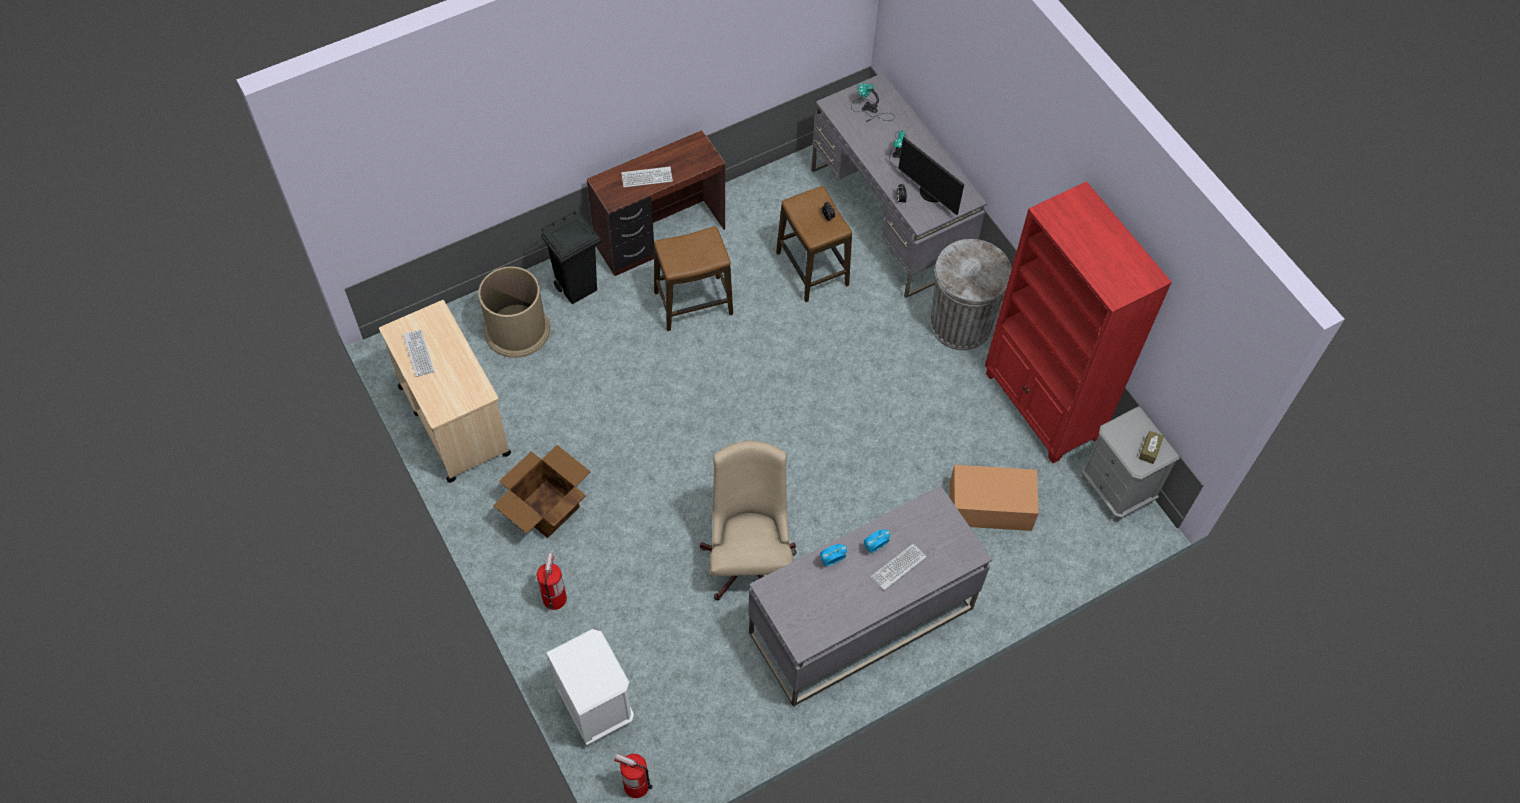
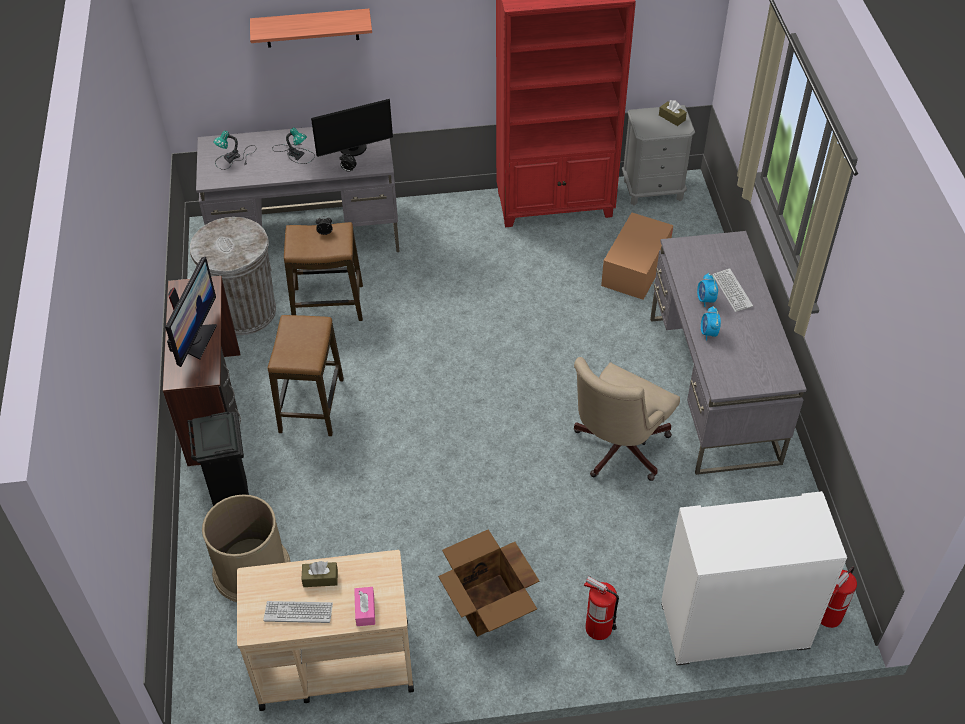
camera: 65 degrees left, 10 degrees down
(435, 396) = (365, 610): none -> pink tissue box
(453, 356) = (320, 578): none -> brown tissue box
(595, 707) = (733, 626): white nightstand -> white cabinet
(647, 177) = (197, 340): keyboard -> monitor
(749, 557) = (616, 450): beige office chair -> beige office chair turned 75 degrees counterclockwise
(960, 324) = (446, 226): grey trash can -> grey trash can (244, 311)
(970, 78) = (311, 28): none -> shelf

